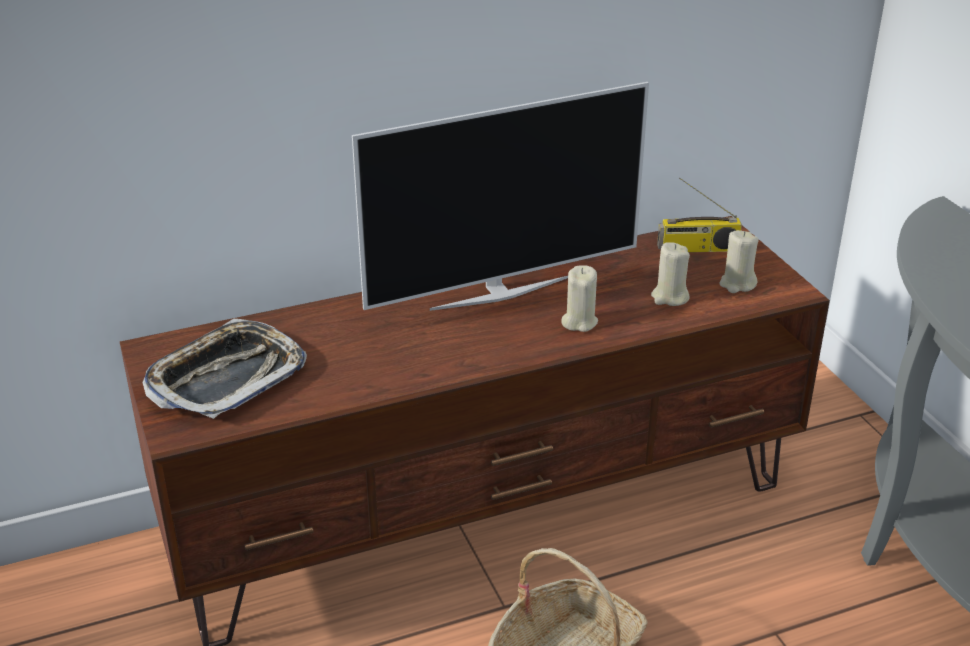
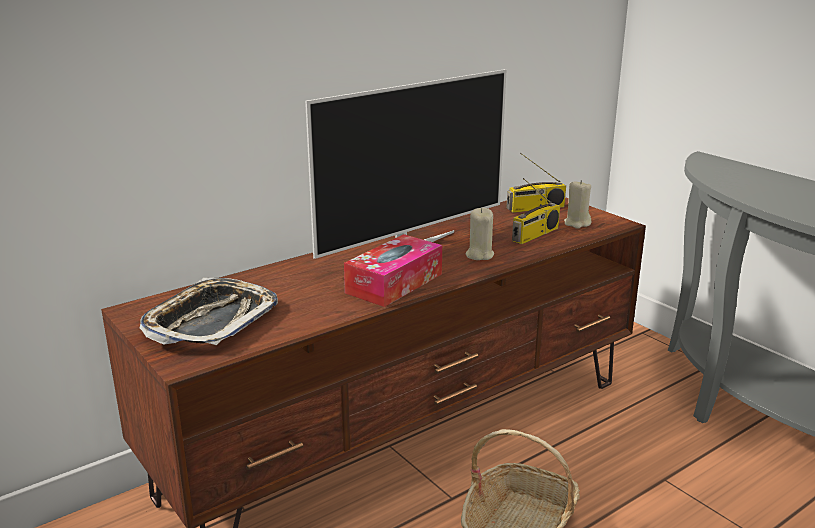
camera: 15 degrees left, 10 degrees down
(453, 353) = (394, 283): none -> tissue box
(669, 297) = (535, 235): beige candle -> radio

